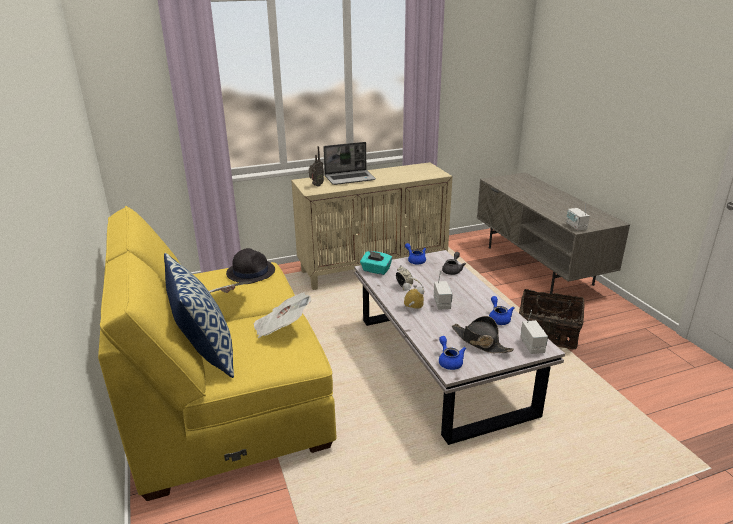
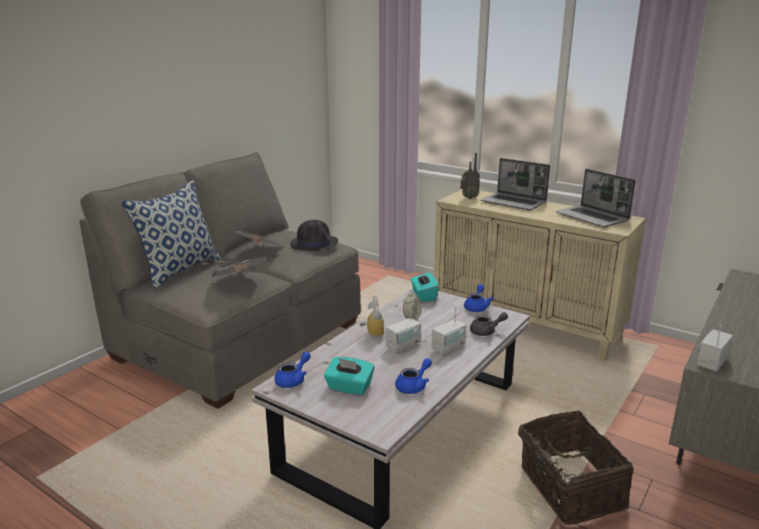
camera: 55 degrees right, 5 degrees down
(226, 398) = (241, 340): yellow sofa -> grey sofa
(411, 172) = (593, 218): none -> laptop
(480, 342) = (349, 388): black hat -> turquoise tissue box
(532, 346) = (377, 422): radio -> radio (448, 347)

